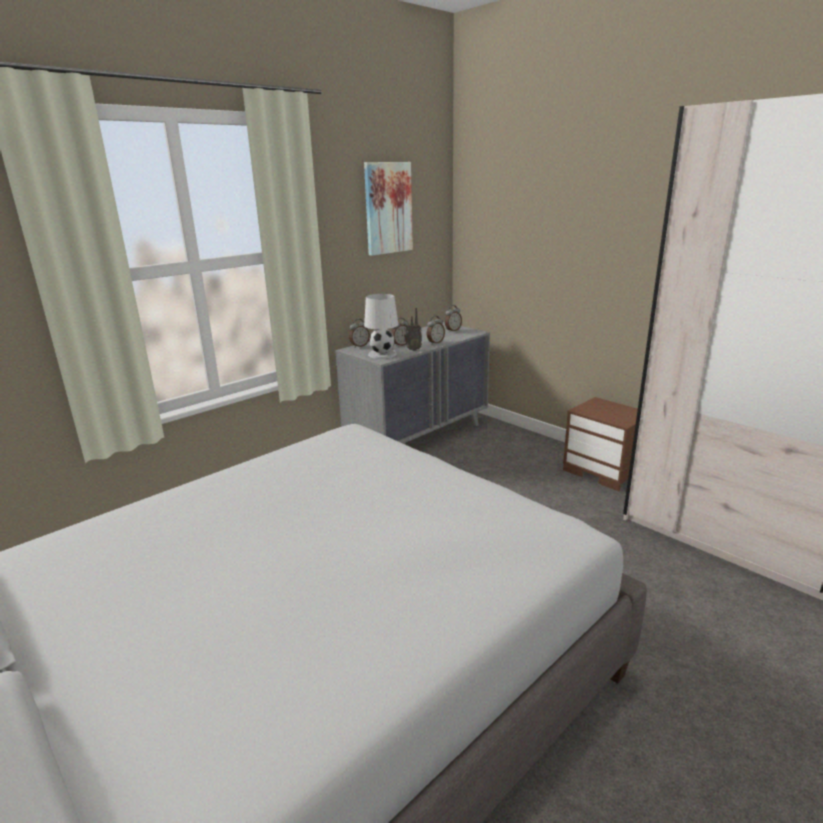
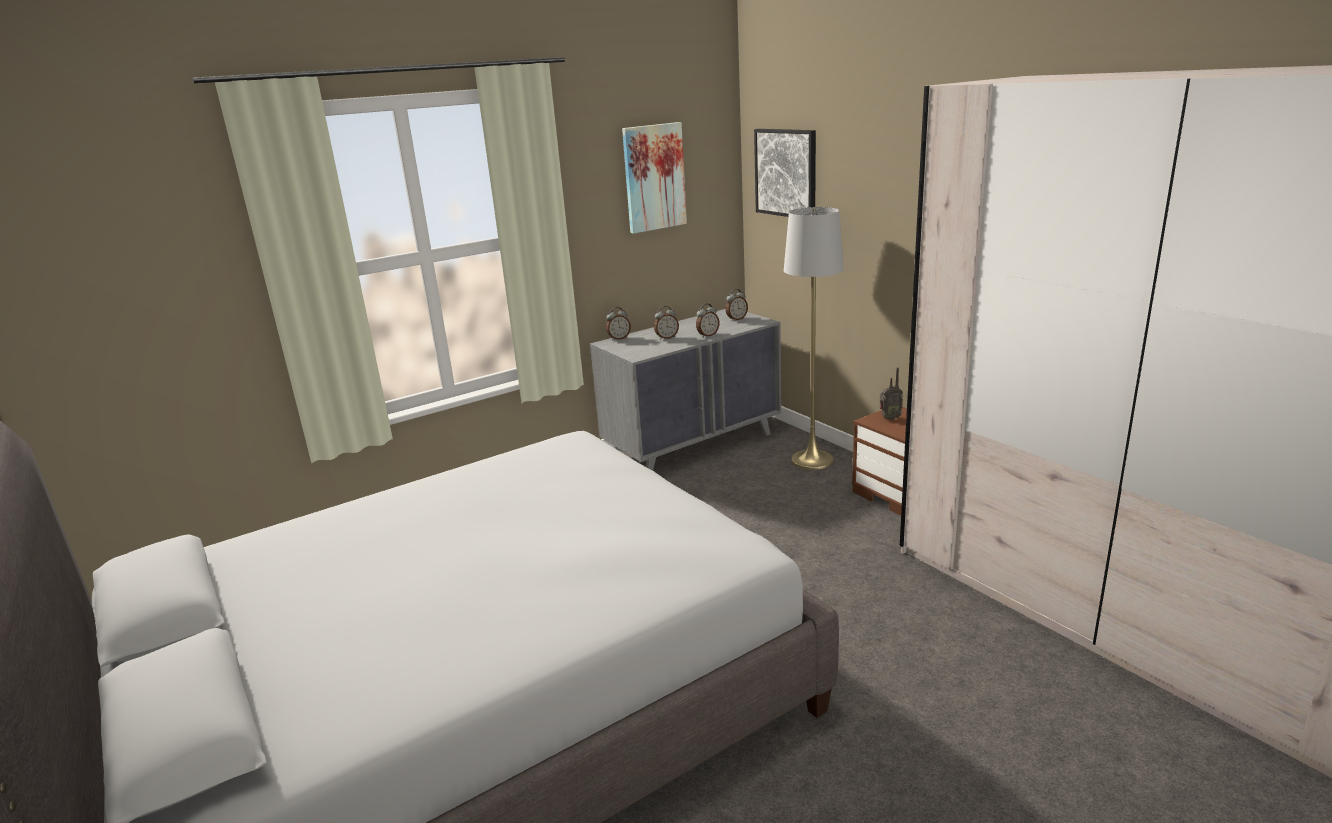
camera: 10 degrees right, 0 degrees up
(382, 354) = (640, 349): white table lamp -> none
(412, 350) = (677, 344): radio -> radio (889, 418)
(496, 208) = (786, 173): none -> picture
(520, 444) = (812, 460): none -> grey floor lamp

